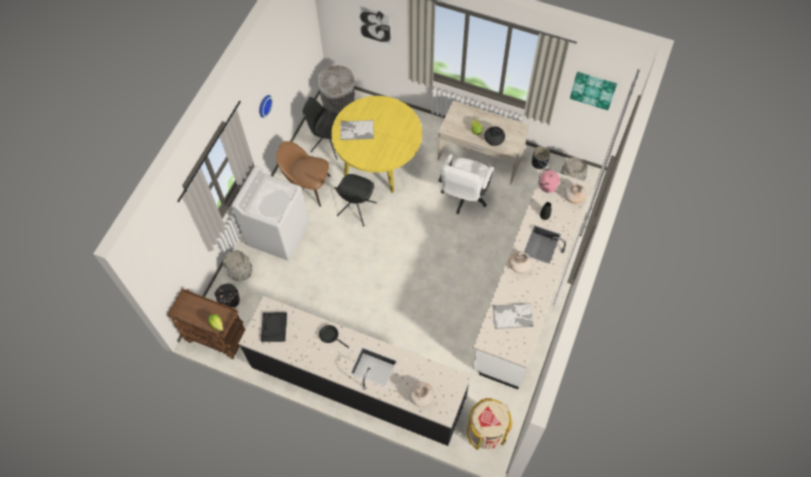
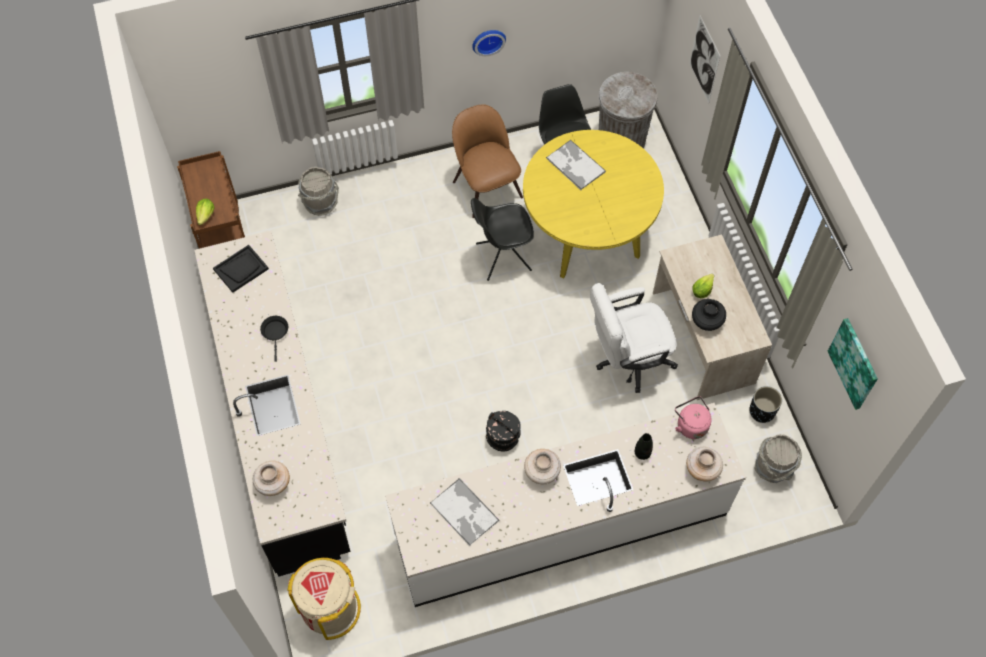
camera: 50 degrees right, 0 degrees up
(229, 301) = (277, 219): black bucket -> black bucket (503, 437)
(278, 234) = (399, 203): white washing machine -> none

